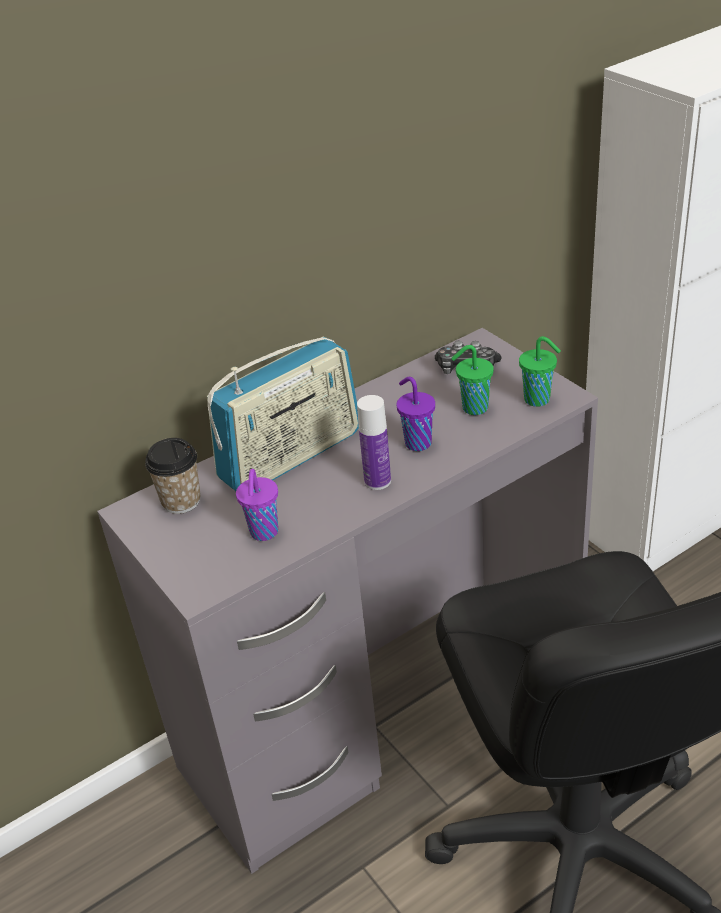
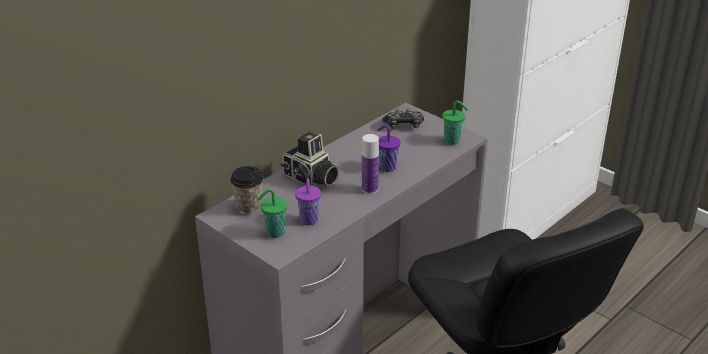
camera: 15 degrees left, 5 degrees down
(291, 456) = (310, 179): radio -> camera
(473, 408) = (415, 147): green cup -> green cup (274, 233)

